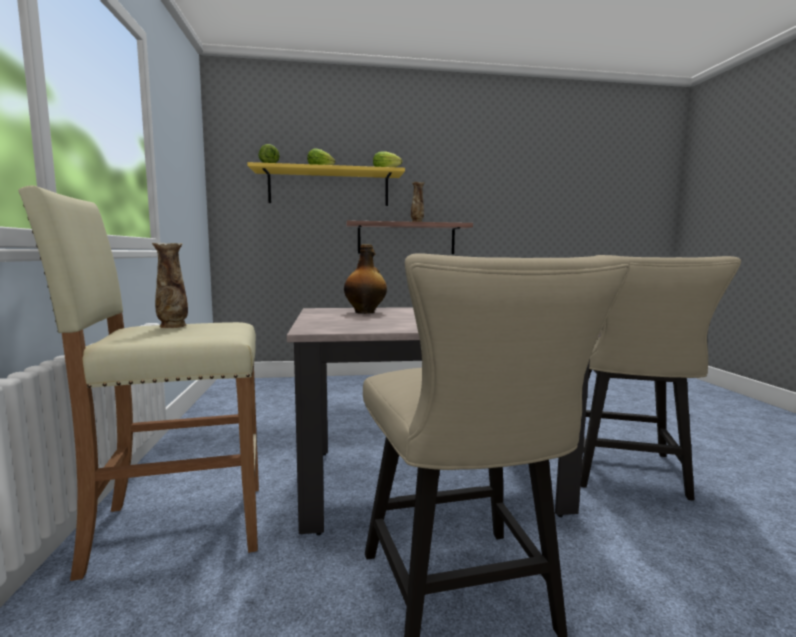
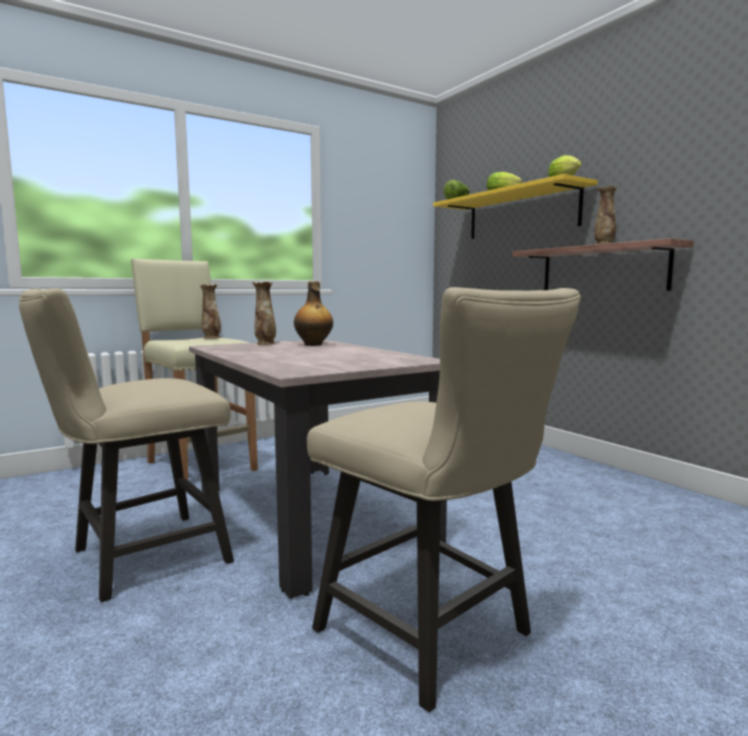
camera: 65 degrees right, 0 degrees up
(326, 318) = (265, 344): none -> vase
(625, 474) = (435, 637): beige chair -> beige chair turned 120 degrees counterclockwise

